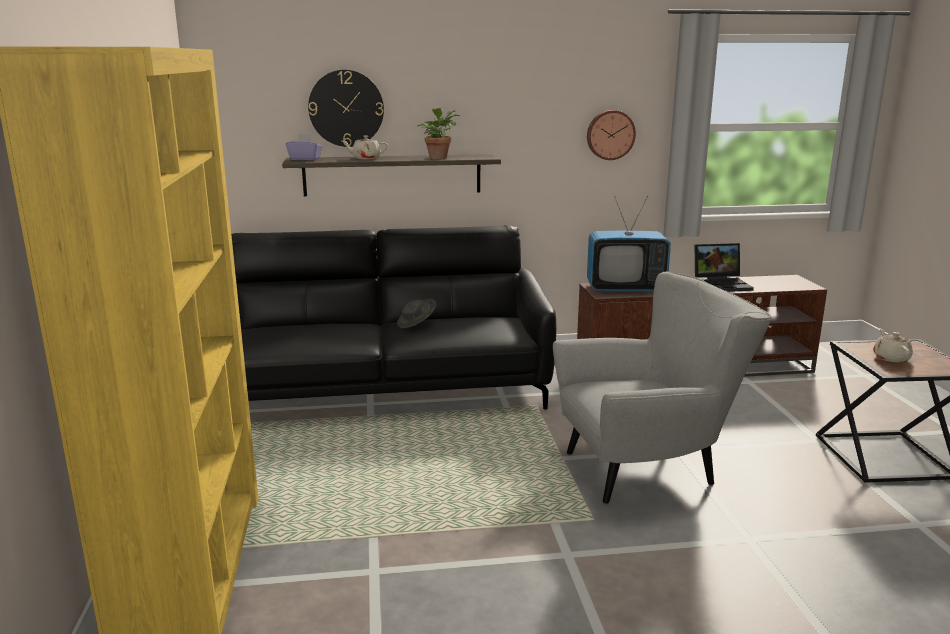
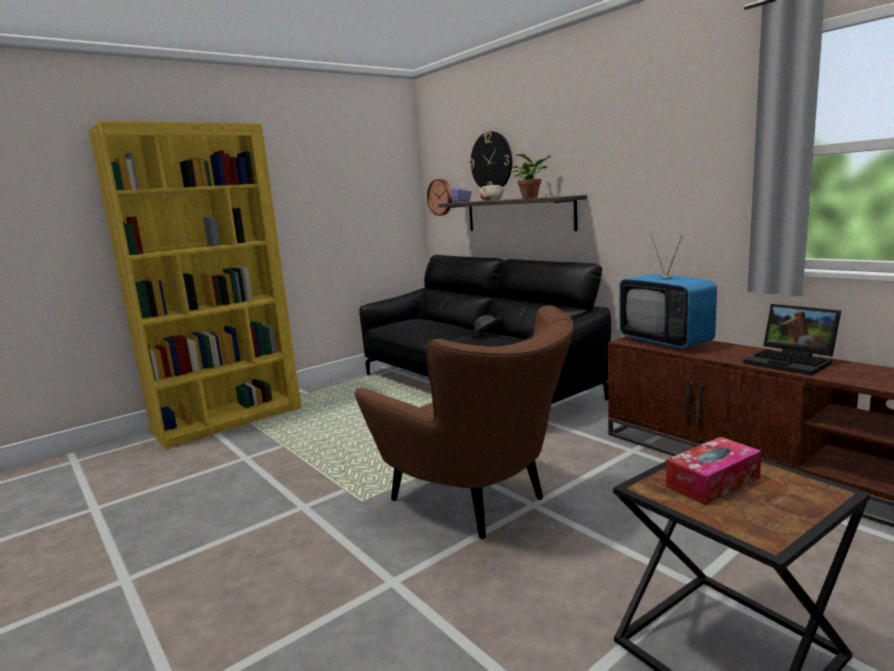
camera: 60 degrees right, 5 degrees down
(610, 135) = (695, 168): wall clock -> wall clock (441, 197)
(649, 468) = (477, 501): grey armchair -> brown armchair
(890, 358) = (712, 482): beige teapot -> tissue box

